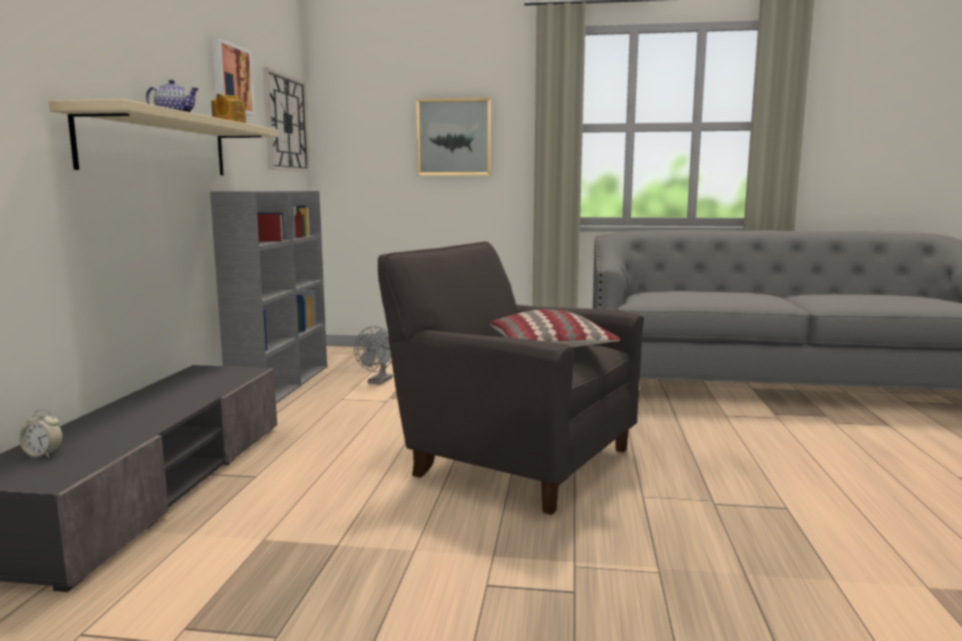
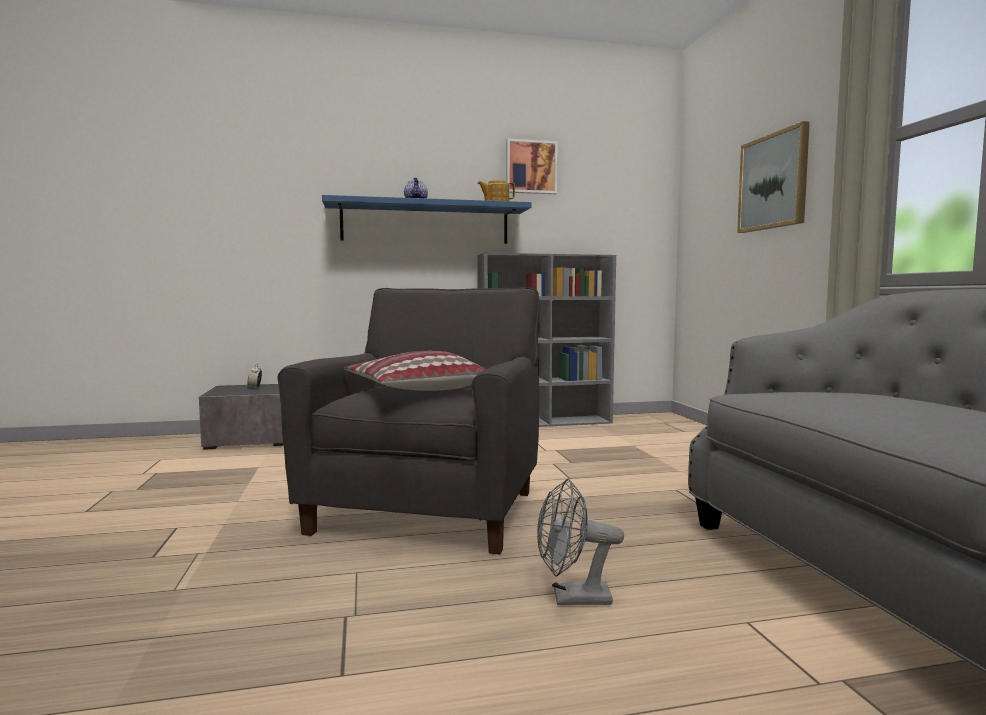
camera: 70 degrees right, 5 degrees down
(158, 145) = (426, 223): beige shelf -> blue shelf
(286, 123) = (626, 196): wall clock -> none
(378, 382) = (595, 440): grey fan -> grey fan (572, 598)

